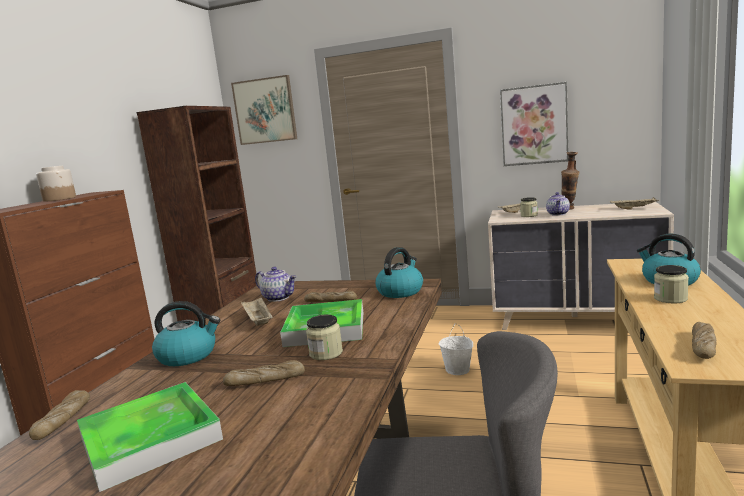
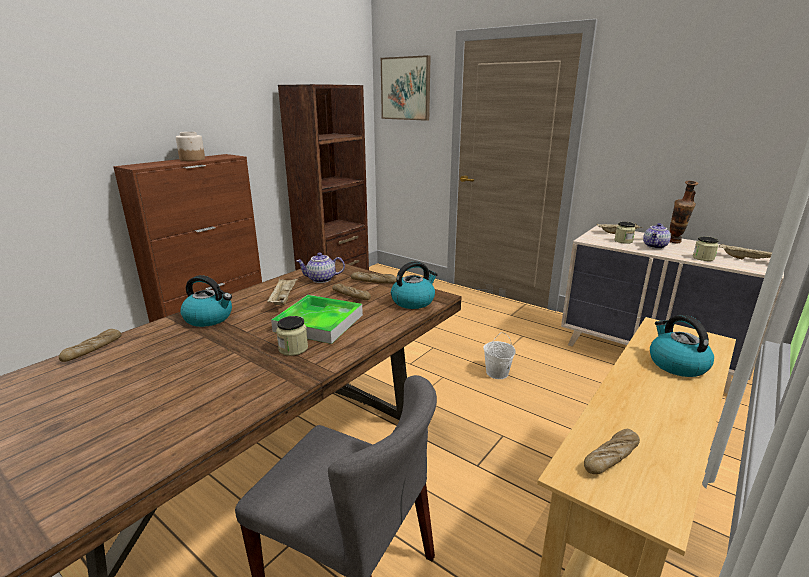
camera: 20 degrees right, 10 degrees up
(150, 439) = (118, 385): tray -> none
(265, 381) = (229, 360): bread -> bread (373, 281)
(279, 297) = (321, 279): teapot -> teapot turned 120 degrees clockwise
(534, 125) = (663, 142): picture -> none
(670, 298) = (650, 387): jar -> jar (703, 258)

